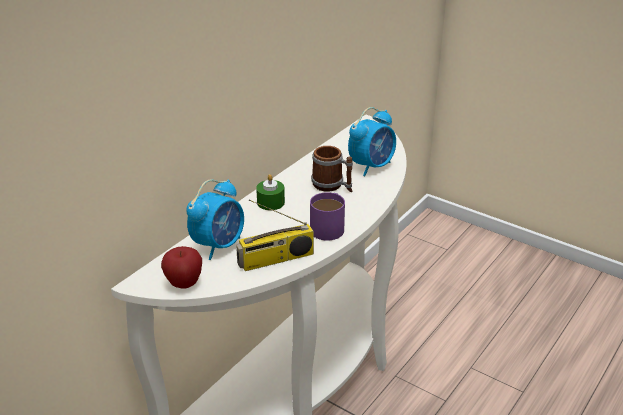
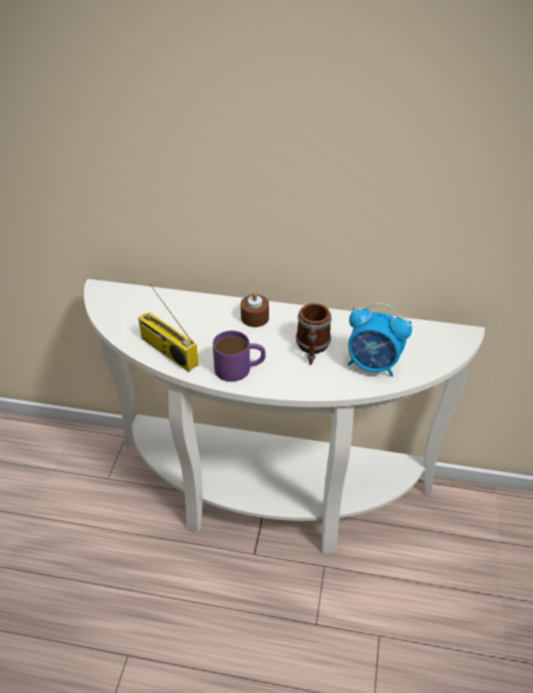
camera: 65 degrees right, 10 degrees up
(184, 284) = (108, 312): apple -> none
(219, 245) = (170, 311): alarm clock -> none
(270, 202) = (255, 317): green candle -> brown candle

